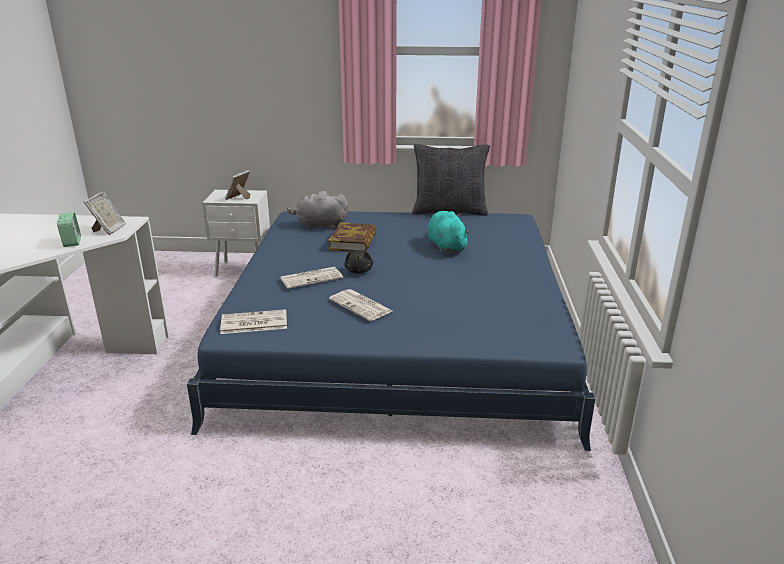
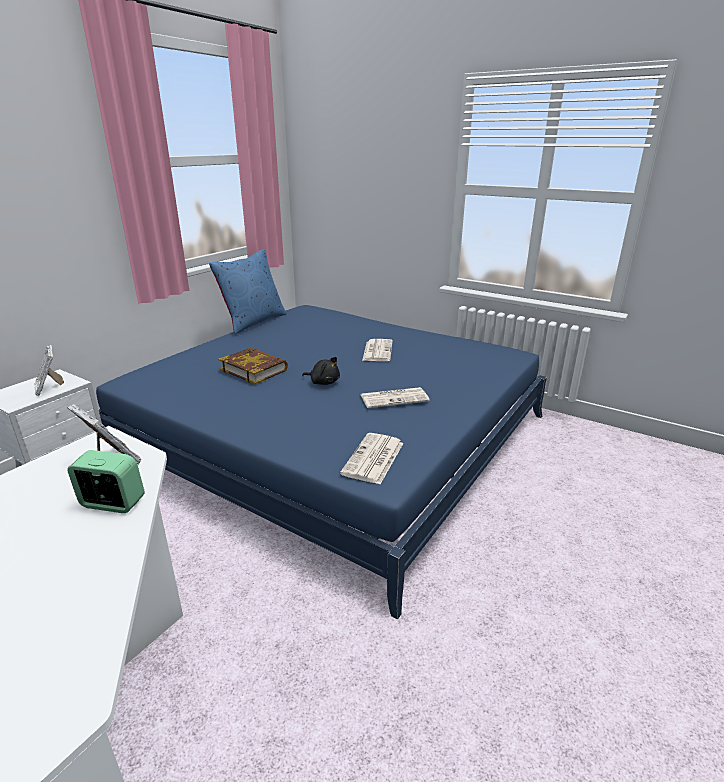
camera: 60 degrees left, 0 degrees up
(312, 278) = (309, 406): newspaper -> newspaper (377, 351)
(319, 225) = (182, 375): grey plush toy -> none
(446, 246) = (321, 341): turquoise plush toy -> none
(449, 211) = (253, 322): black pillow -> blue pillow

